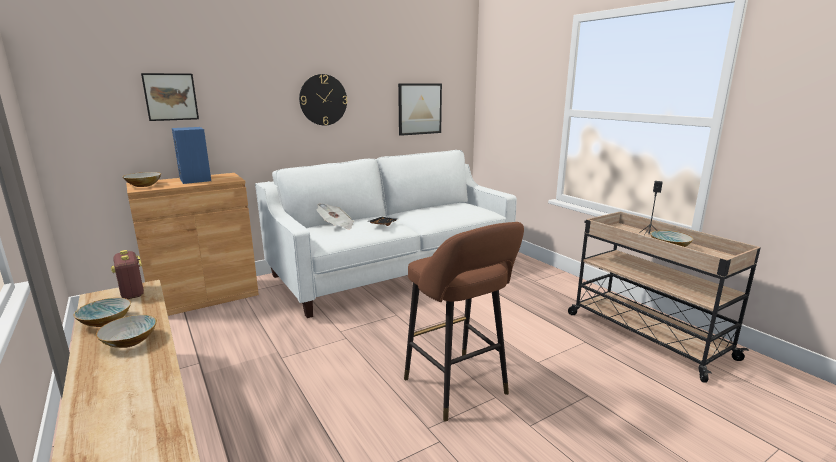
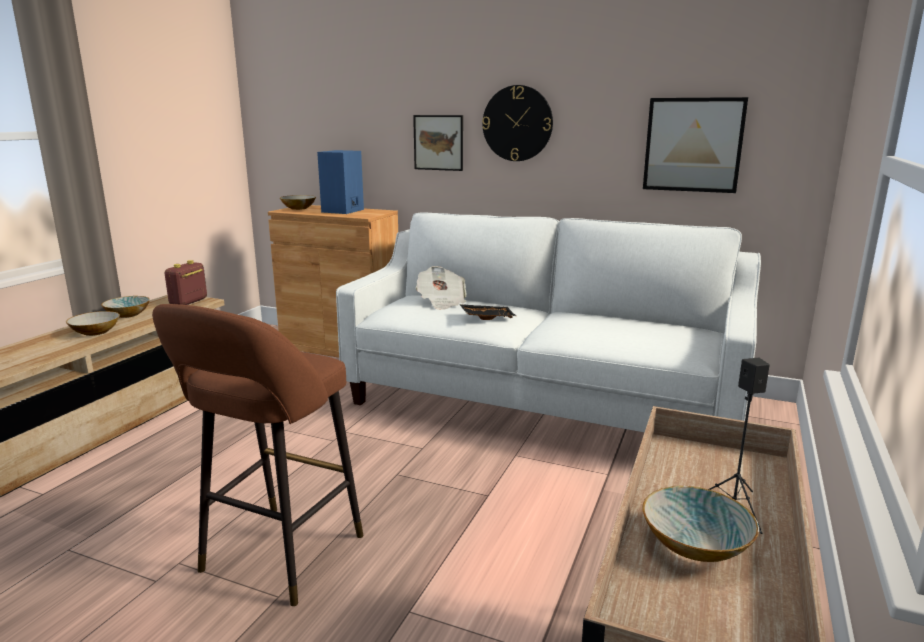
camera: 55 degrees right, 0 degrees up
(170, 97) = (346, 115): picture -> picture (438, 142)

